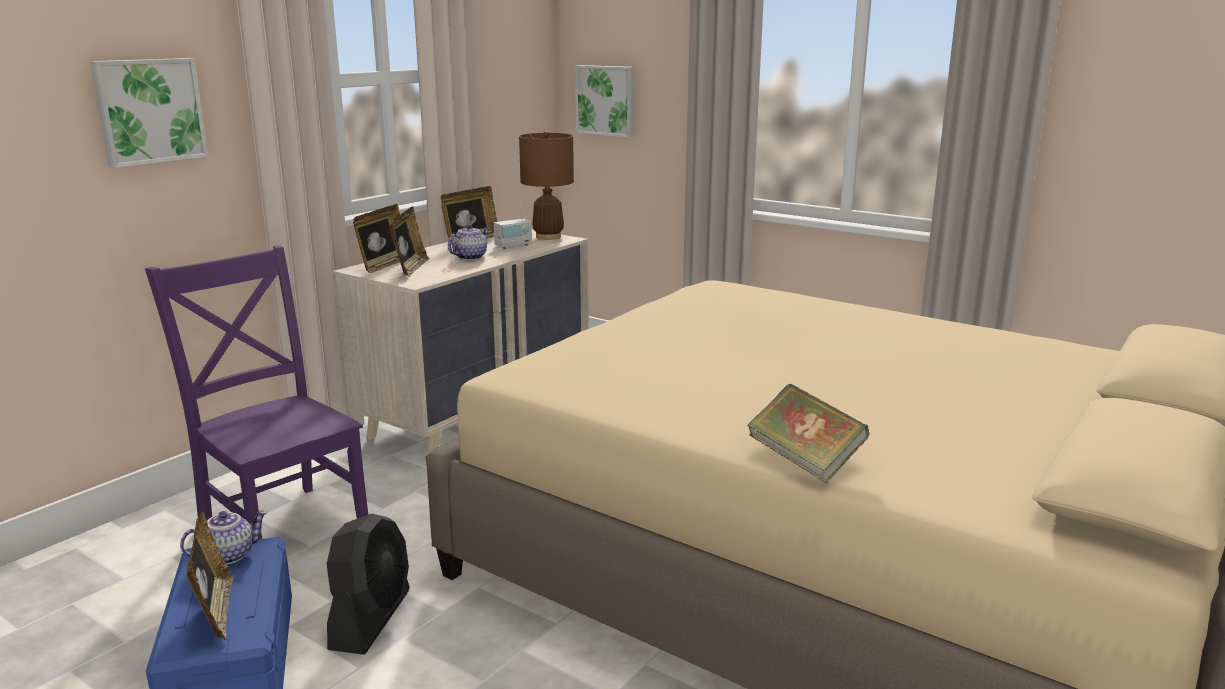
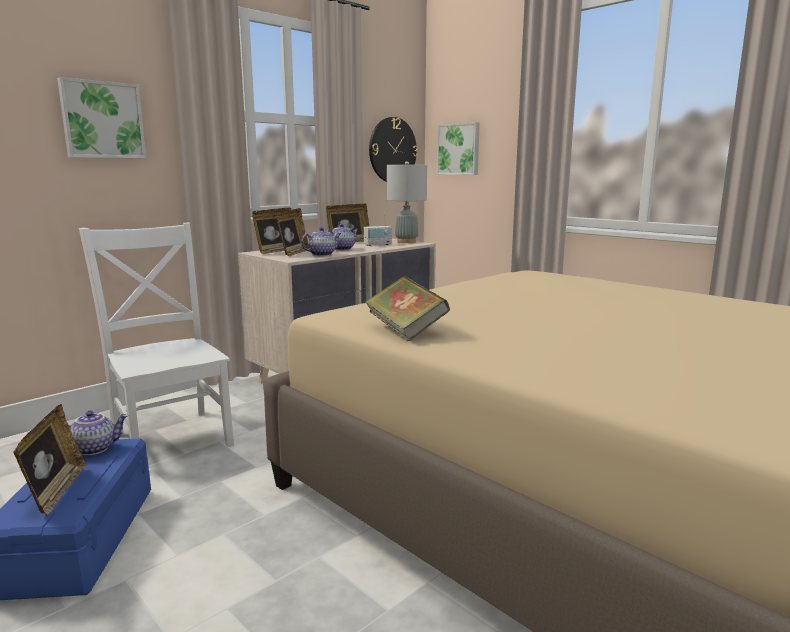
camera: 10 degrees right, 5 degrees down
(282, 525) = (171, 436): purple chair -> white chair
(371, 619) = (205, 515): black fan -> none
(450, 270) = (322, 254): none -> teapot
(516, 103) = (392, 150): none -> wall clock
(548, 237) = (406, 242): brown table lamp -> grey table lamp
(805, 461) = (582, 386): book -> book (406, 330)

